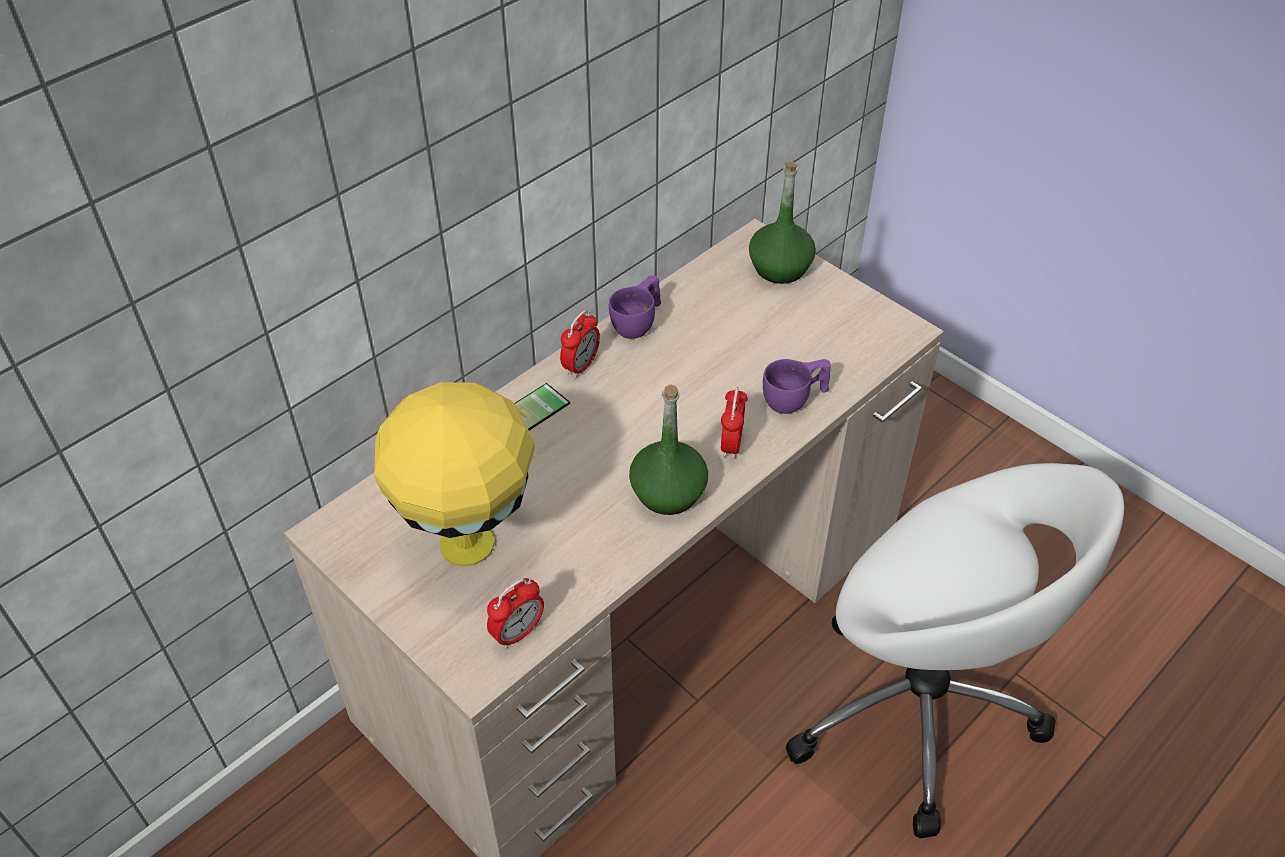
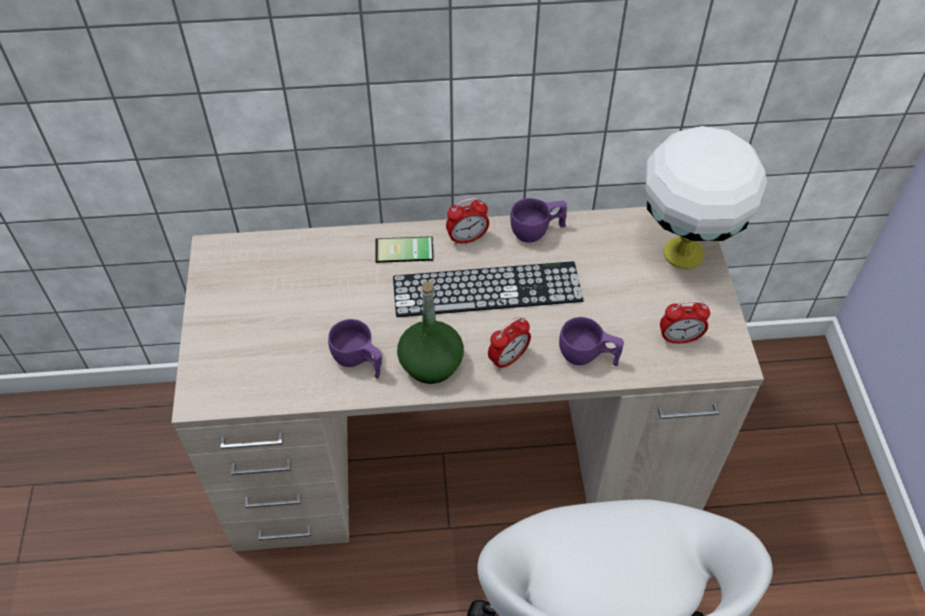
camera: 40 degrees right, 5 degrees up
(469, 542) = (281, 311): yellow table lamp -> none
(517, 632) = (248, 389): alarm clock -> alarm clock (679, 338)
(598, 535) = (358, 361): none -> purple cup
(648, 398) = (487, 289): none -> keyboard
(780, 268) = (684, 251): green bottle -> white table lamp

